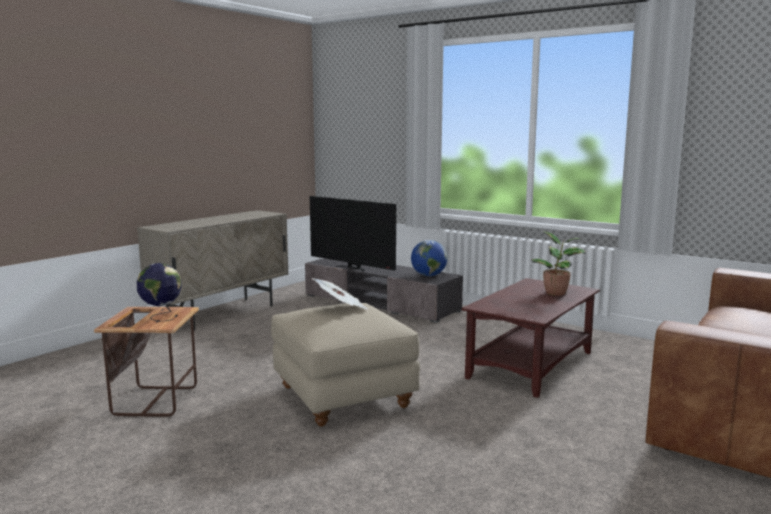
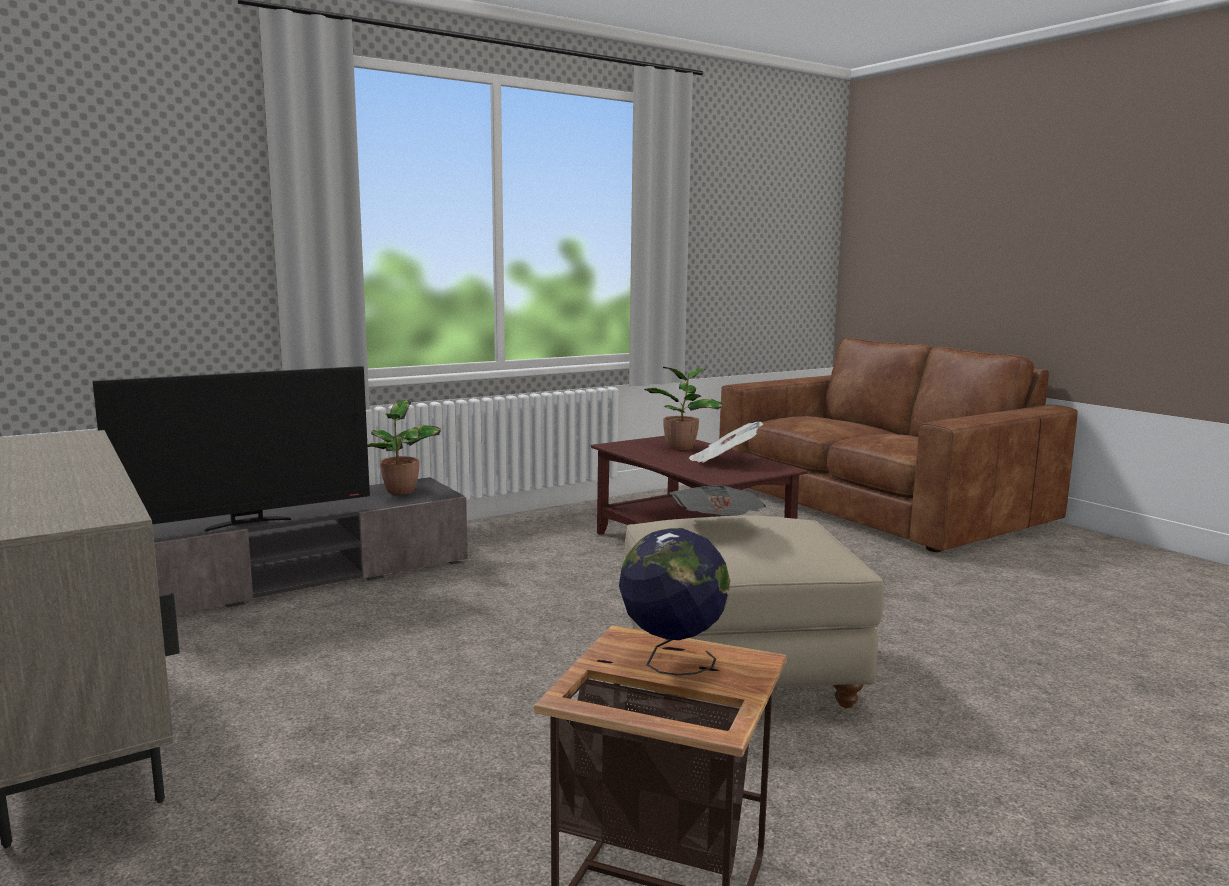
camera: 70 degrees left, 0 degrees up
(428, 275) = (400, 491): globe -> potted plant
(531, 304) = (724, 461): none -> newspaper

